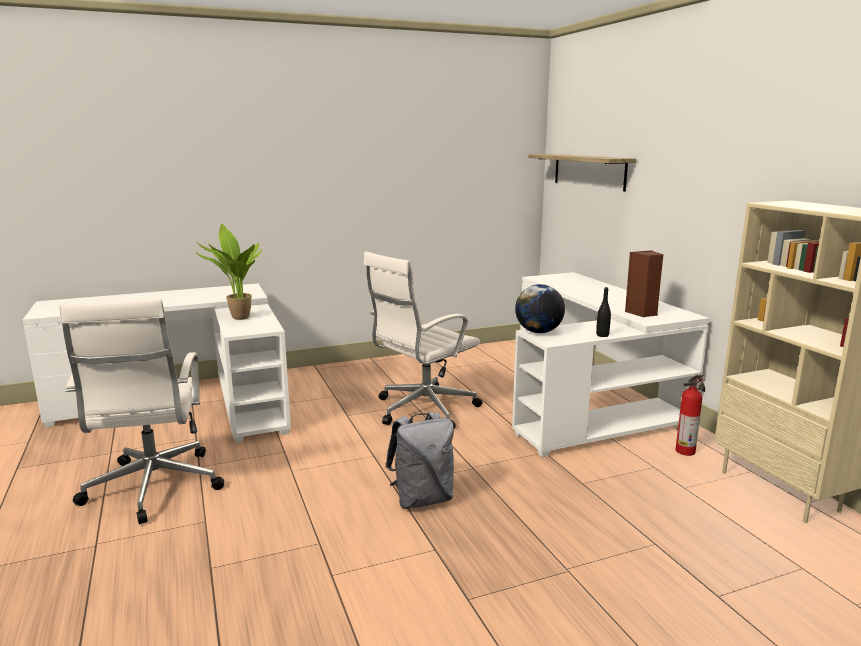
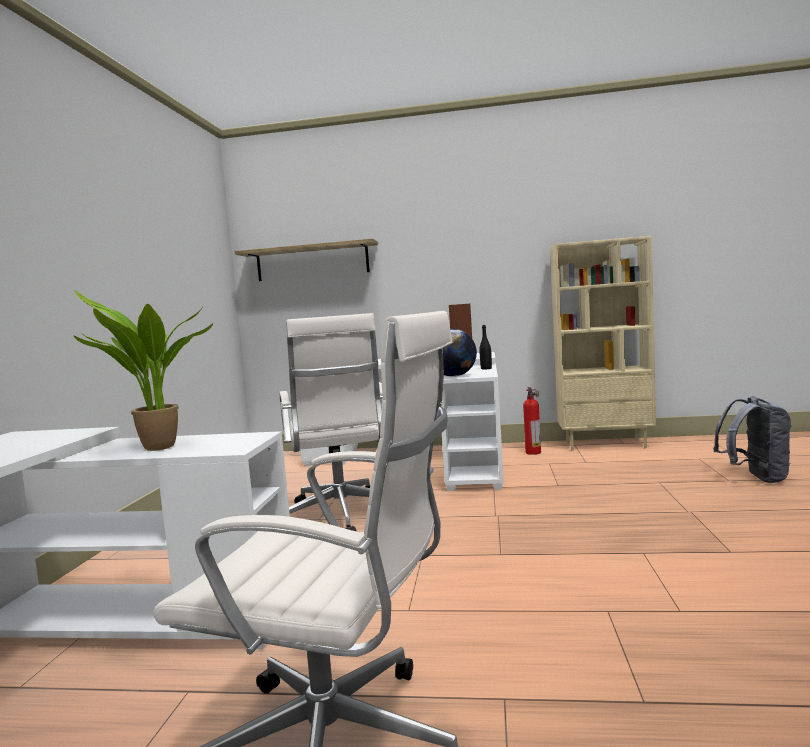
camera: 60 degrees left, 10 degrees down
(422, 499) = (543, 544): grey backpack -> grey backpack (755, 478)

